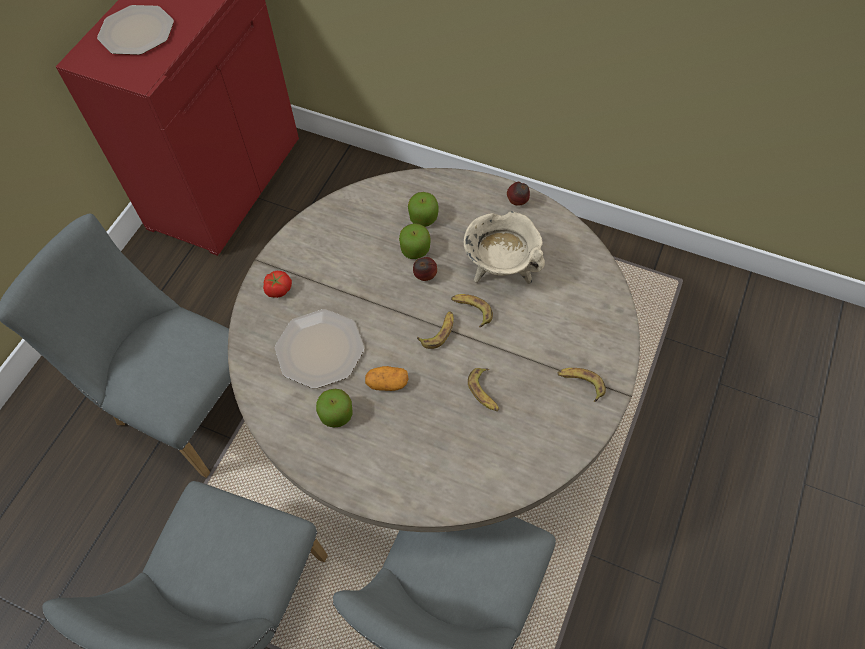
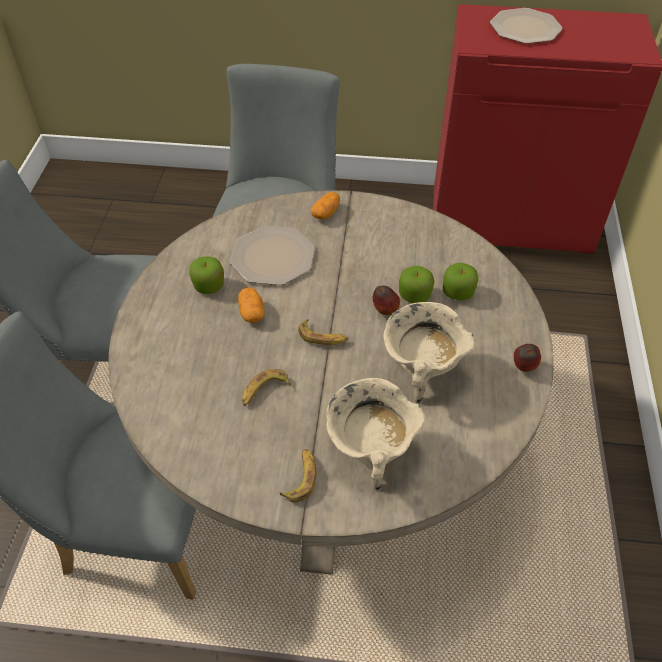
camera: 70 degrees right, 10 degrees down
(278, 289) = (326, 213): tomato -> potato
(471, 310) = (359, 358): banana -> none
(570, 328) = (371, 453): none -> beige cooking pot

